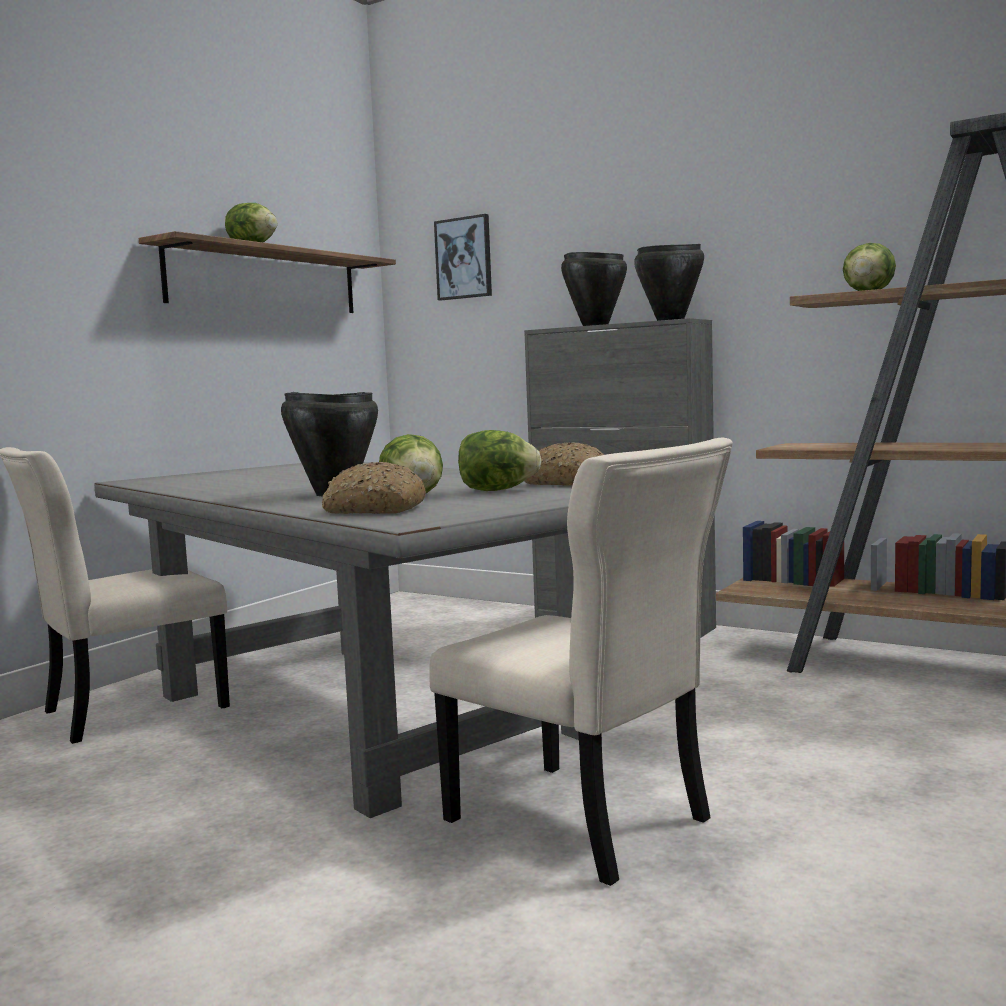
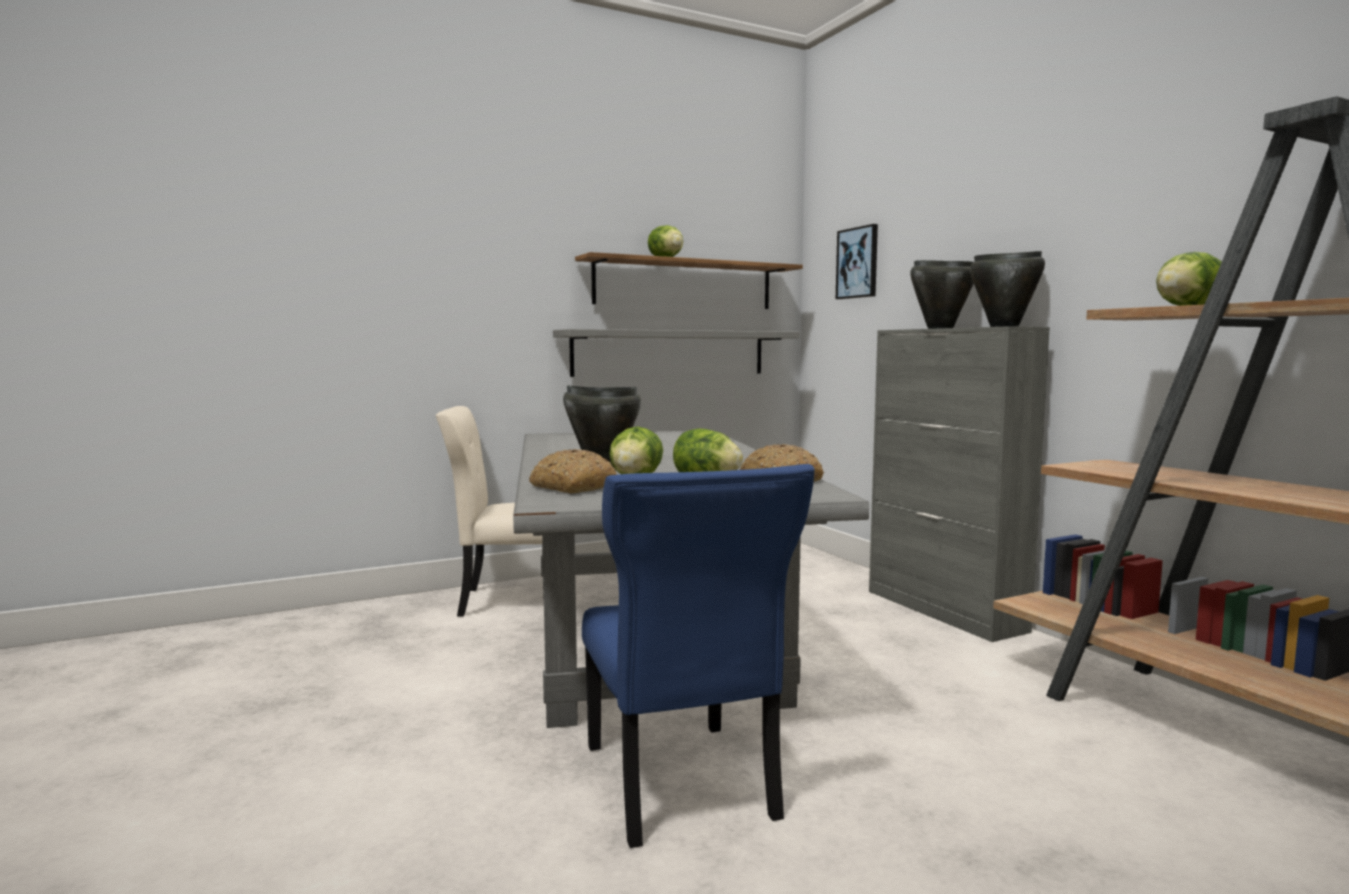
camera: 30 degrees right, 0 degrees up
(257, 367) = (670, 353): none -> grey shelf
(584, 823) = (680, 786): beige chair -> blue chair

